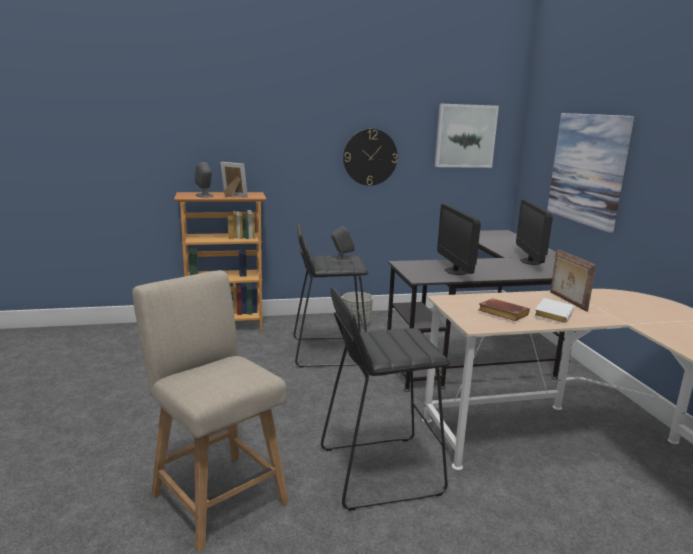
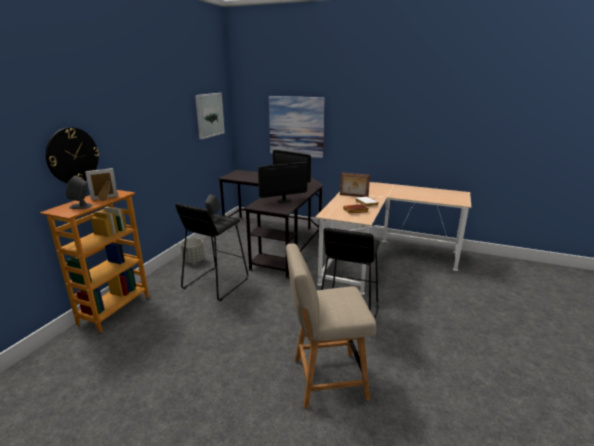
camera: 55 degrees left, 5 degrees up
(370, 157) = (167, 141): wall clock -> wall clock (72, 156)
(455, 271) = (284, 200): monitor -> monitor turned 135 degrees clockwise

